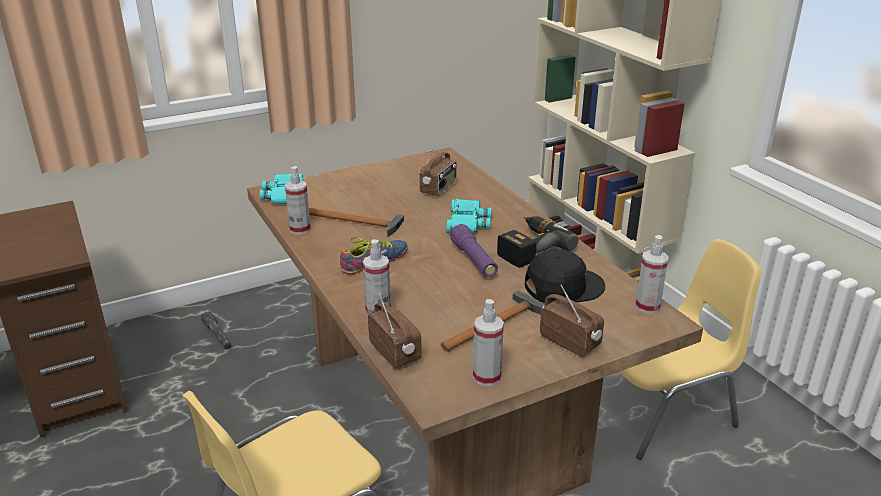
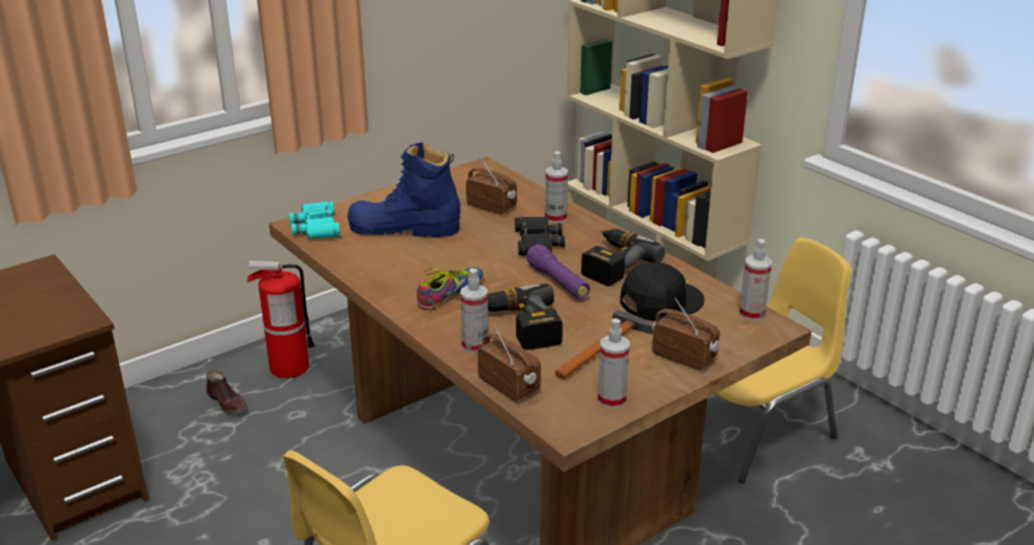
camera: 10 degrees left, 0 degrees up
(217, 336) = (228, 402): grey flashlight -> brown shoe
(275, 311) = (288, 367): none -> fire extinguisher
(300, 229) = (352, 265): spray bottle -> spray bottle (555, 218)
(356, 201) = (404, 228): none -> blue boot
(357, 222) = (414, 252): hammer -> none
(425, 297) = (520, 327): none -> power drill
(439, 189) = (492, 206): radio -> radio turned 75 degrees counterclockwise
(467, 222) = (536, 242): turquoise binoculars -> black binoculars

